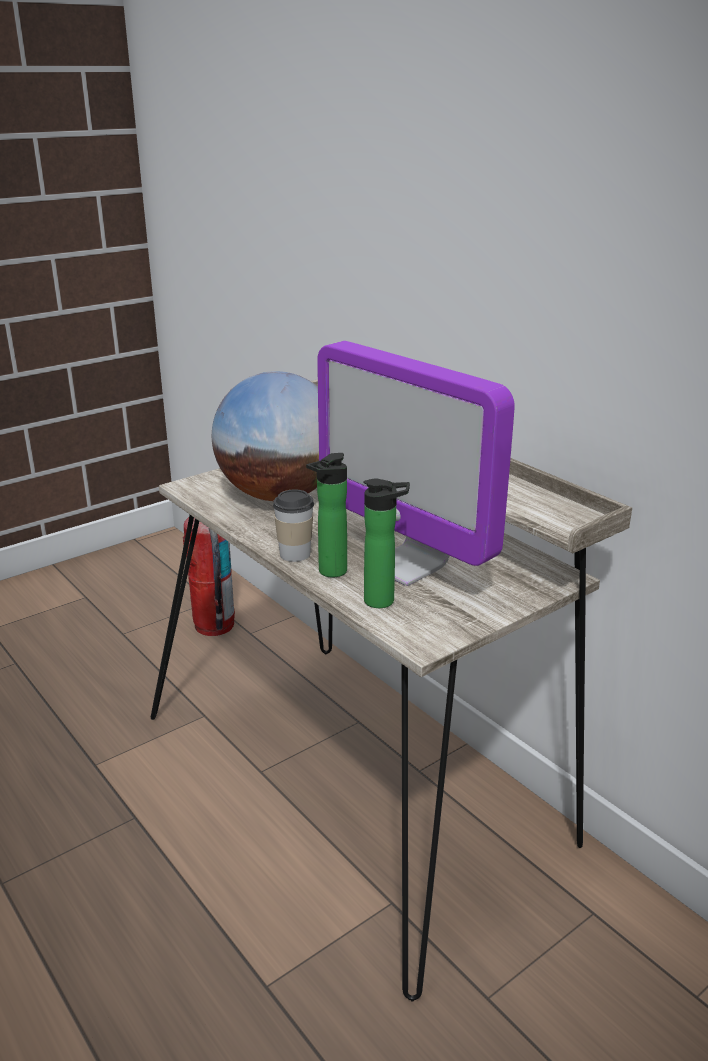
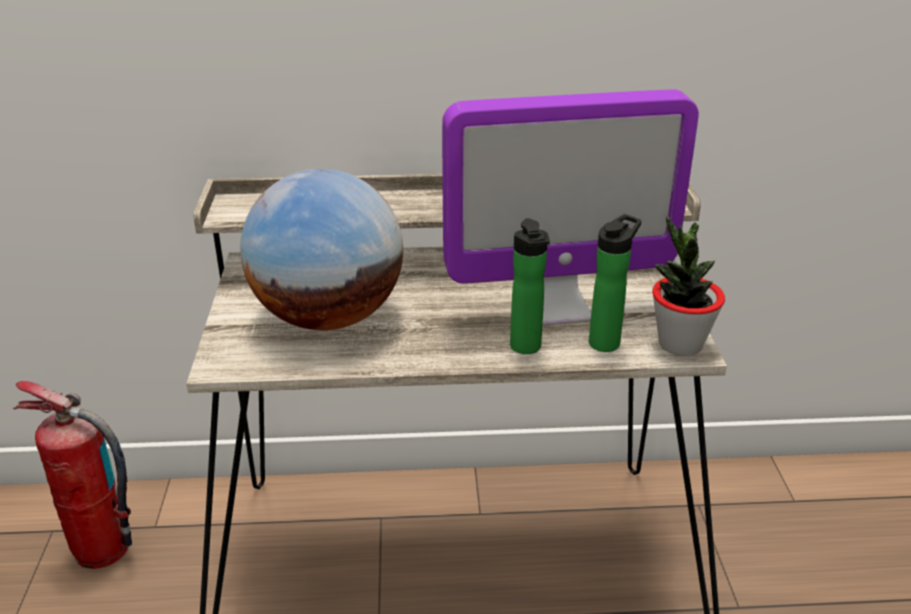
camera: 55 degrees left, 5 degrees up
(295, 554) = (469, 354): cup -> none
(424, 634) = (680, 344): none -> potted plant

